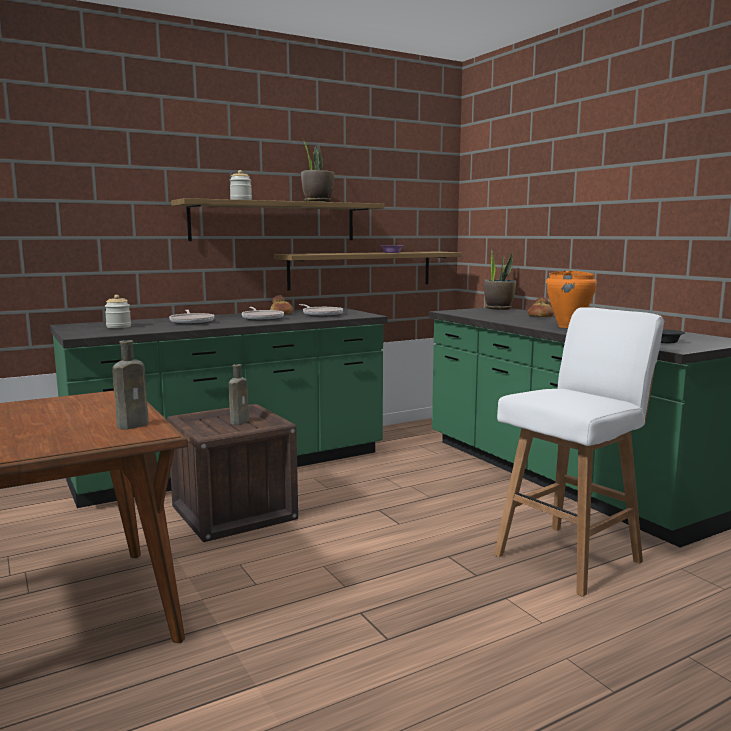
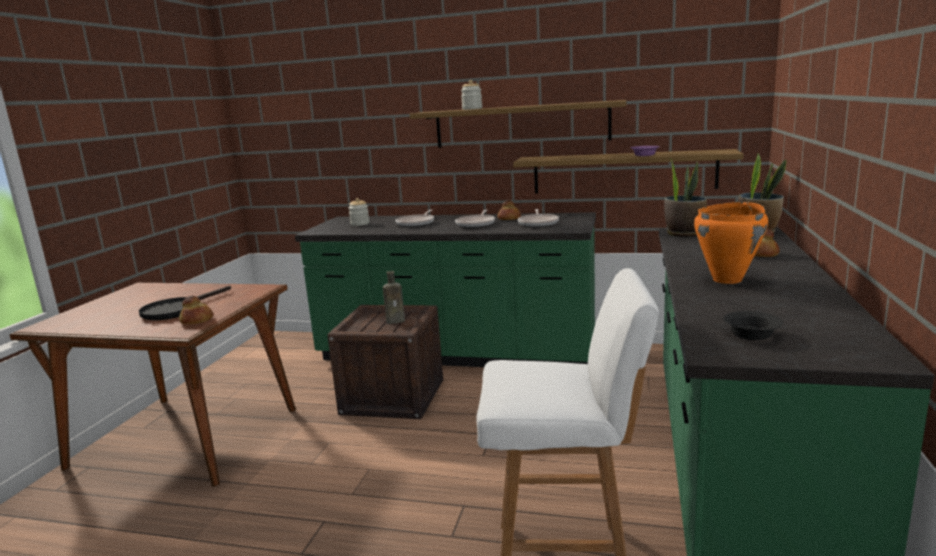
camera: 45 degrees right, 5 degrees up
(61, 423) = (177, 310): none -> black frying pan
(135, 425) = (197, 321): brown bottle -> bread
(317, 202) = (557, 103): potted plant -> potted plant (683, 233)

